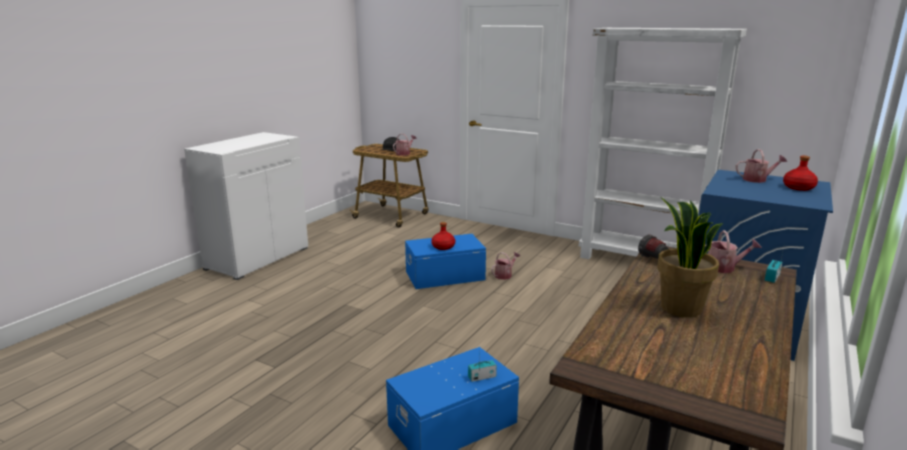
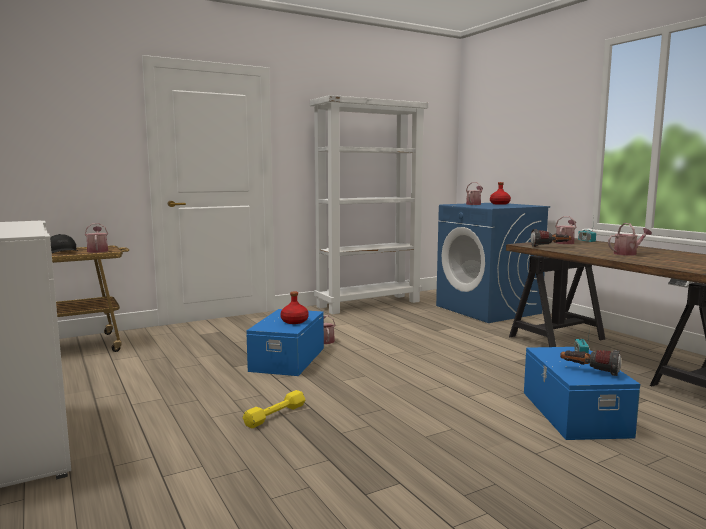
camera: 60 degrees left, 10 degrees down
(342, 302) = (275, 415): none -> yellow dumbbell
(433, 386) = (589, 371): none -> flashlight
(680, 308) = (627, 253): potted plant -> watering can

